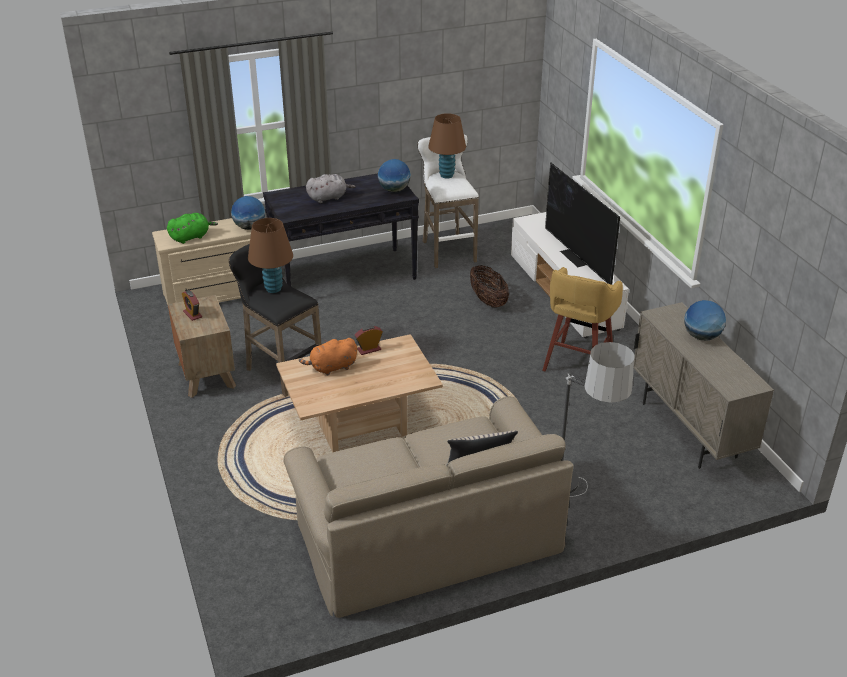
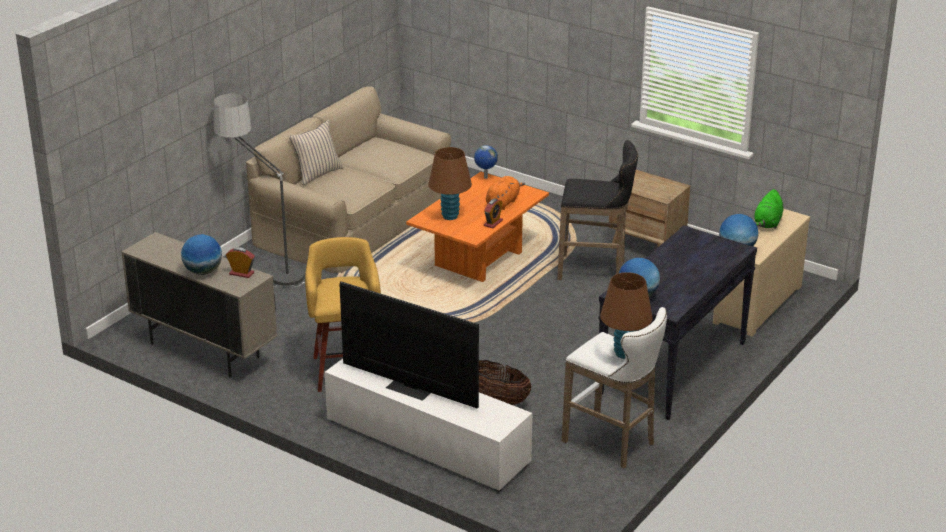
camera: 145 degrees right, 5 degrees down
(192, 314) = (657, 185): alarm clock -> alarm clock (241, 273)
(273, 289) = (602, 188): brown table lamp -> brown table lamp (450, 216)
(307, 406) = (485, 177): none -> globe
(328, 198) = (686, 264): grey plush toy -> none
(360, 425) = (478, 259): beige coffee table -> orange coffee table

